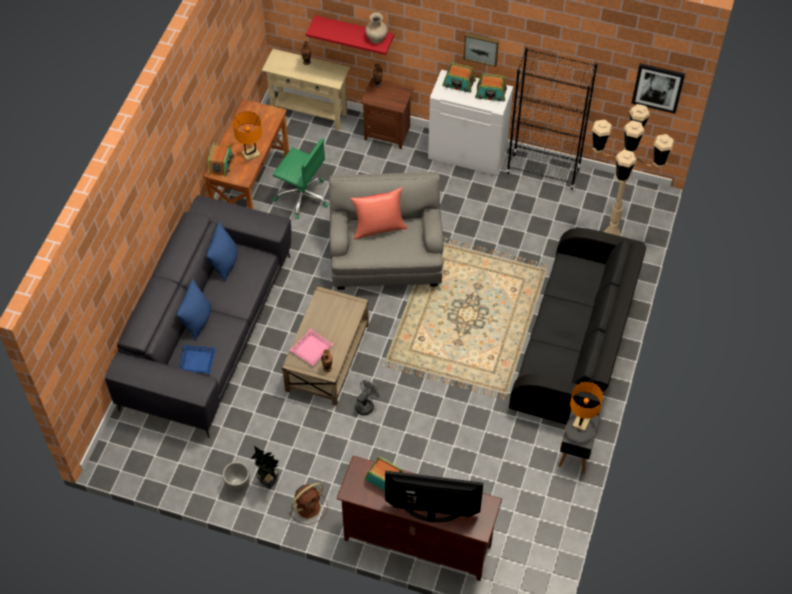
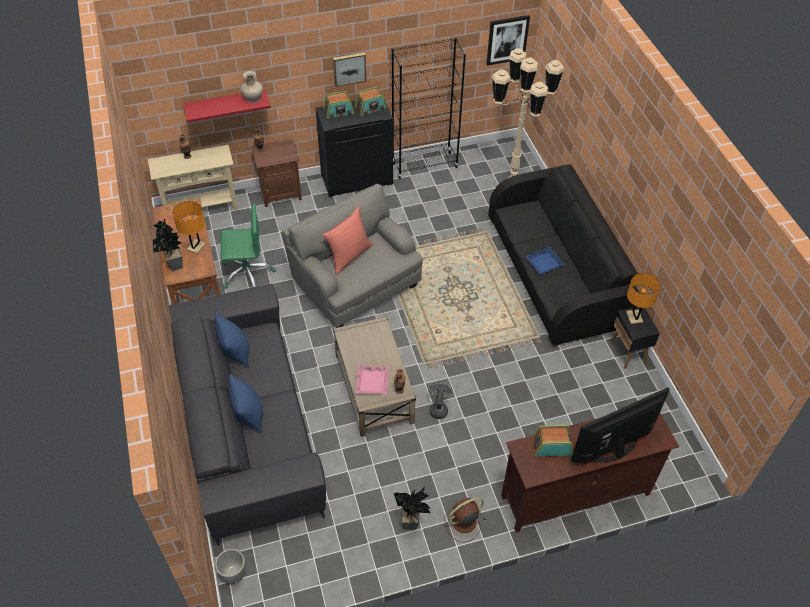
camera: 35 degrees left, 5 degrees down
(197, 361) = (278, 450): blue tray -> blue tray (544, 263)
(221, 164) = (175, 267): radio -> potted plant
(238, 484) = (384, 543): planter -> planter (233, 573)
(309, 507) = (463, 523): brown fan -> brown fan turned 135 degrees counterclockwise
(468, 153) = (357, 179): white cabinet -> black cabinet

